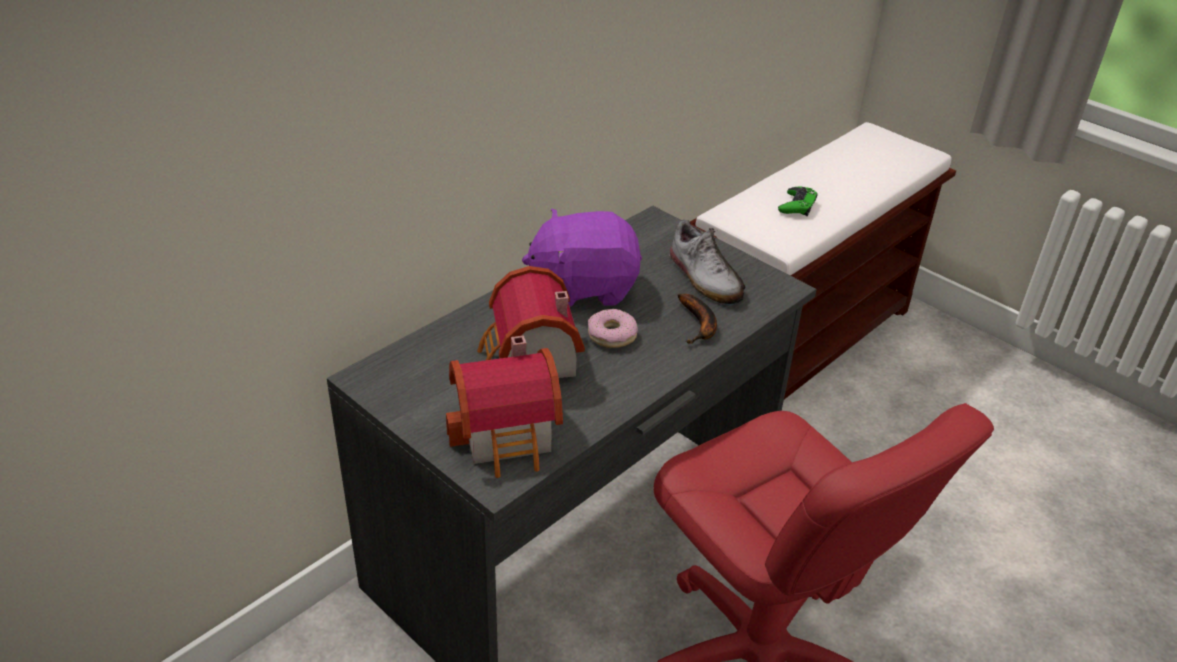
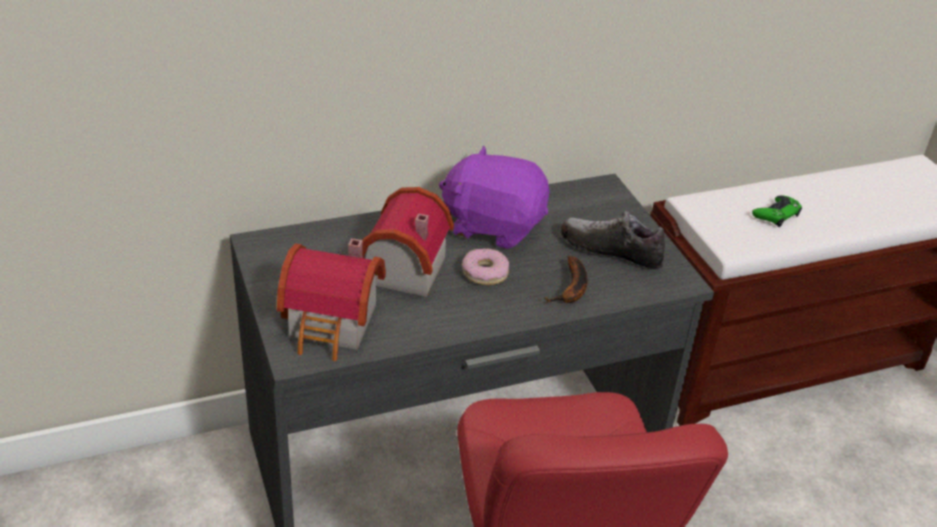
camera: 25 degrees right, 0 degrees up
(704, 277) = (611, 250): shoe -> shoe turned 120 degrees clockwise

